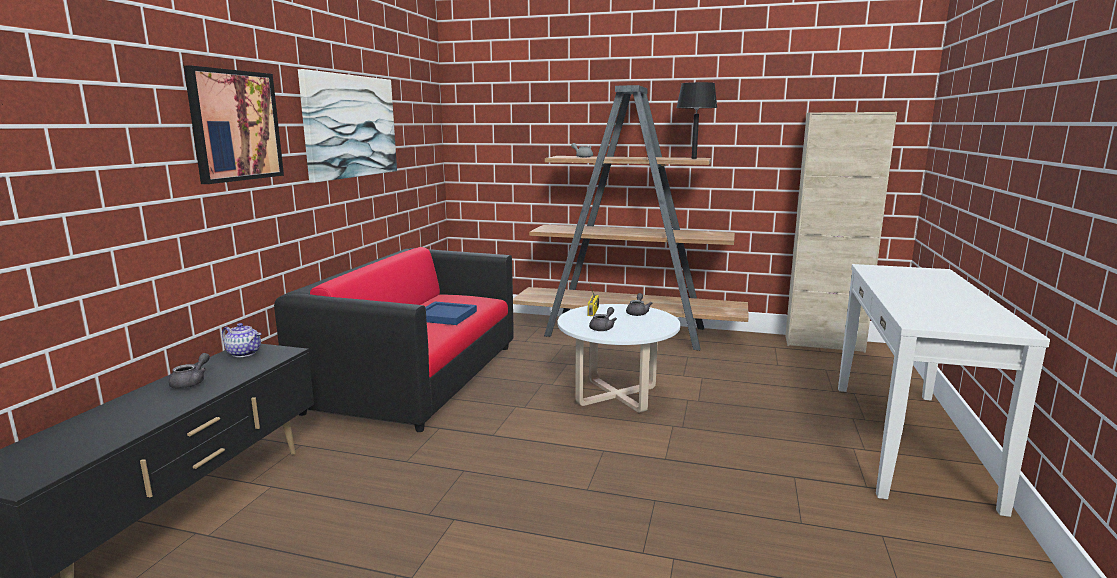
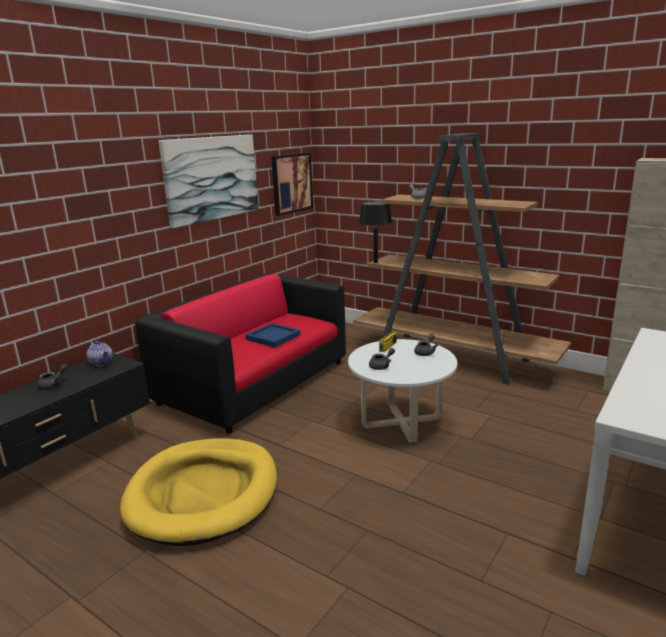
camera: 20 degrees right, 5 degrees up
(235, 126) = (100, 192): picture -> picture (291, 183)
(432, 499) = (203, 493): none -> yellow dog bed
(693, 158) = (515, 203): black table lamp -> black table lamp (375, 262)

